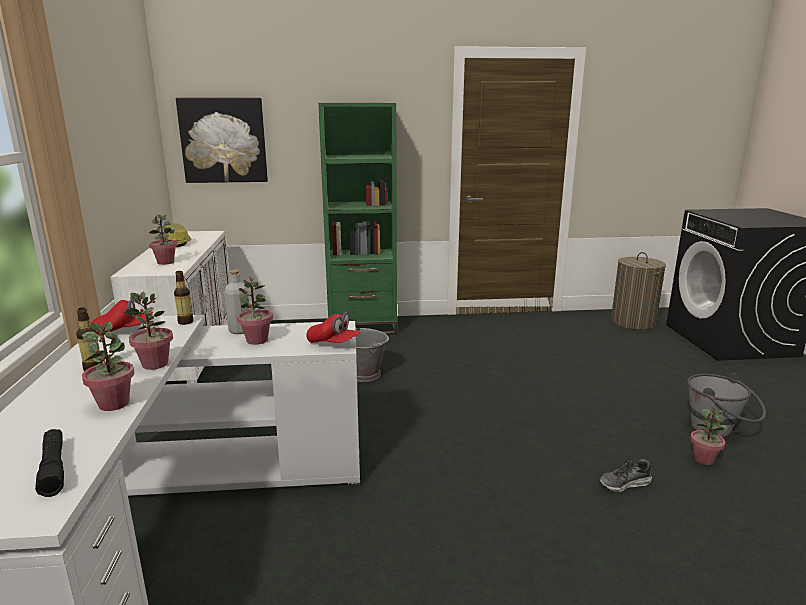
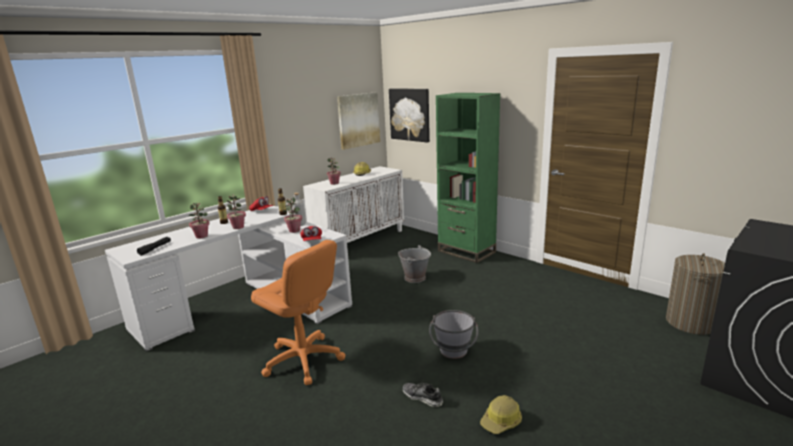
camera: 50 degrees right, 0 degrees up
(145, 150) = (358, 120): none -> picture
(439, 536) = (303, 360): none -> orange office chair
(703, 459) = (501, 421): potted plant -> hard hat
(719, 430) = (559, 418): grey bucket -> grey bucket (453, 354)

